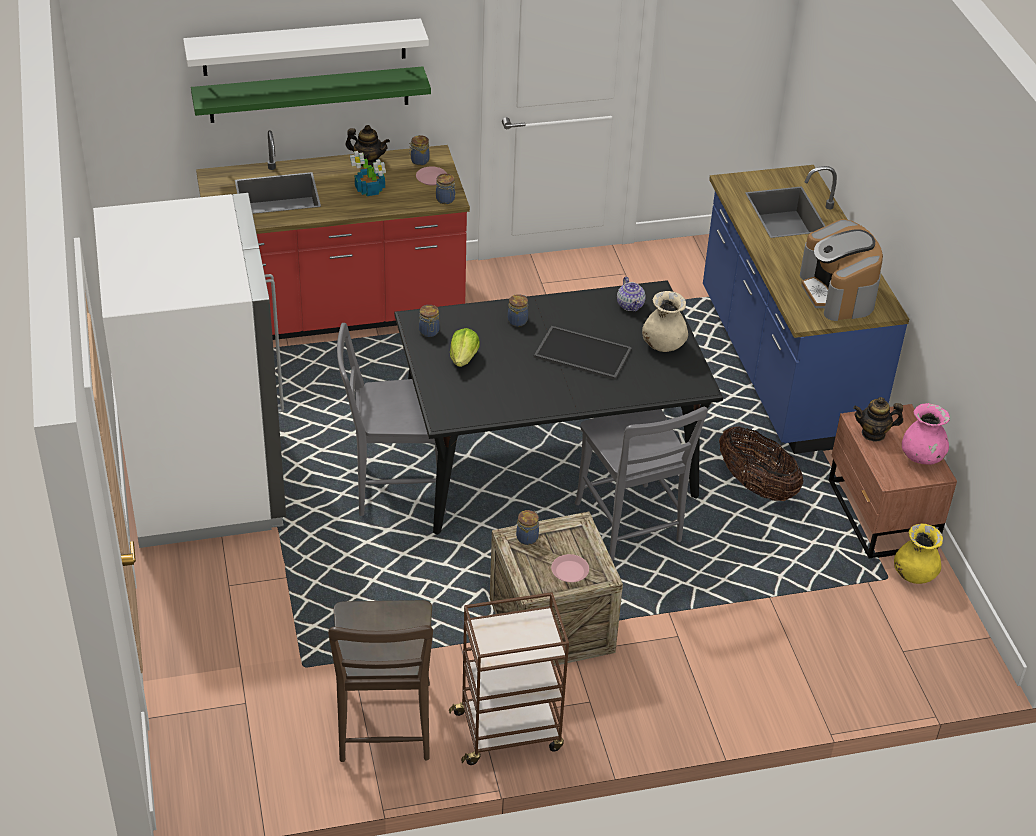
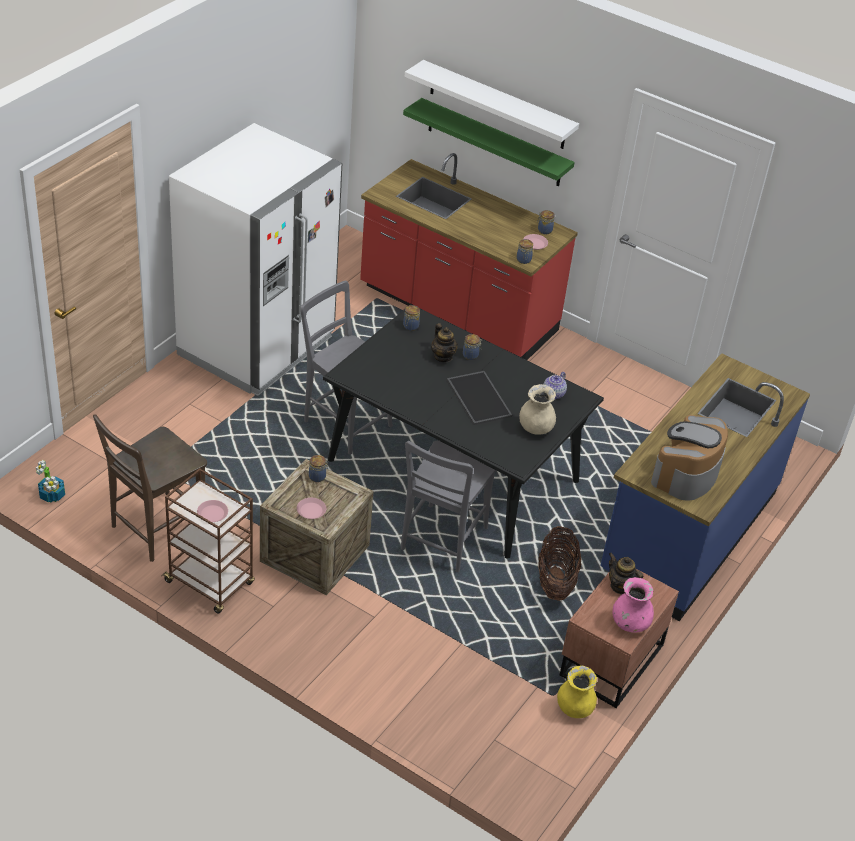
camera: 45 degrees right, 0 degrees up
(368, 162) = (513, 212): teapot -> teapot (443, 356)
(370, 190) = (488, 228): potted plant -> potted plant (52, 495)
(464, 358) = (406, 353): lettuce -> none
(526, 639) = (212, 513): none -> pink plate

